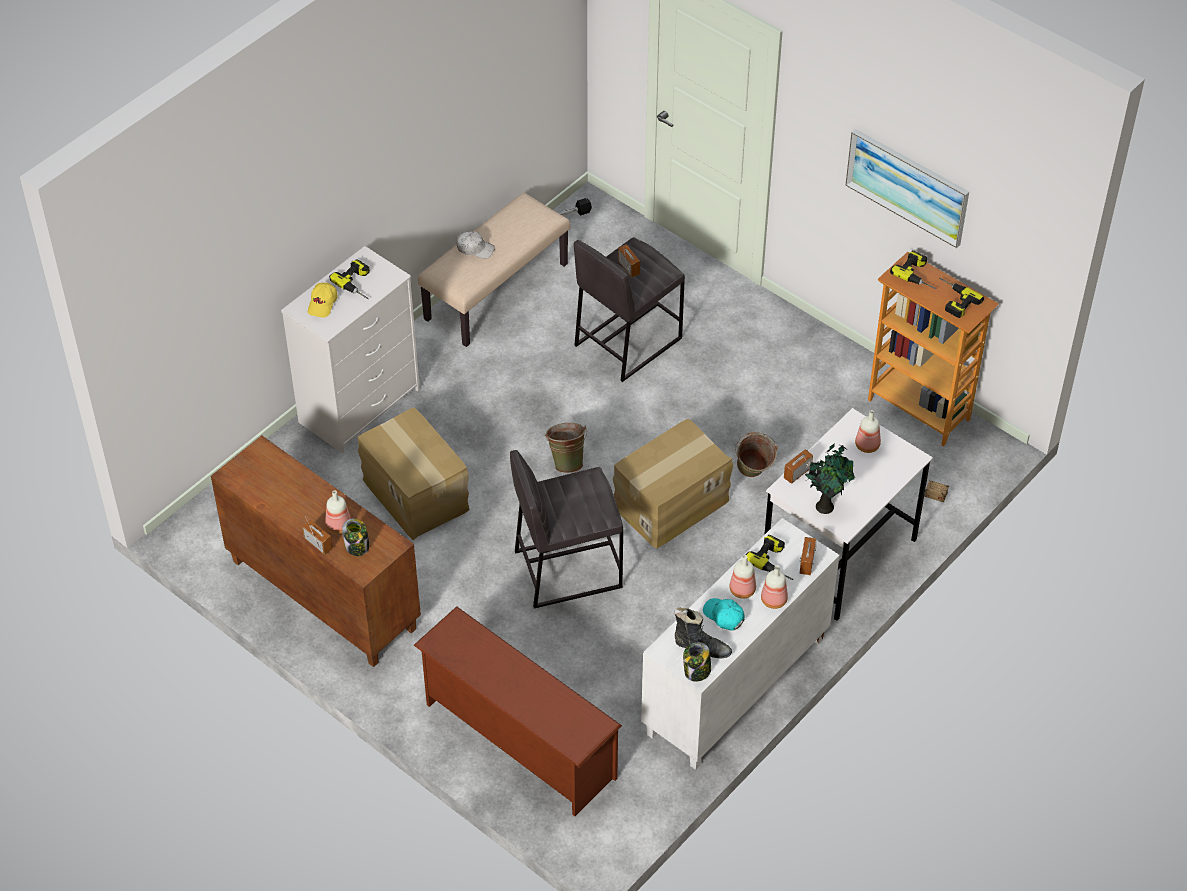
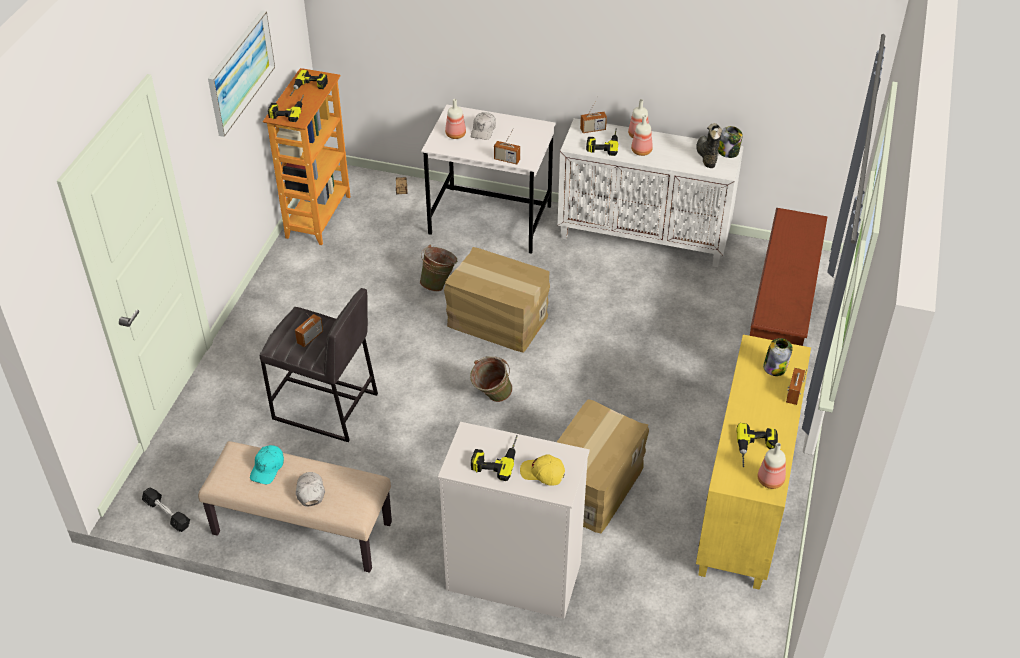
camera: 115 degrees left, 5 degrees down
(277, 485) = (756, 450): none -> power drill
(321, 595) = (745, 505): brown cabinet -> yellow cabinet
(323, 304) = (542, 474): yellow cap -> yellow cap turned 150 degrees counterclockwise
(338, 526) = (765, 388): bottle -> bottle (771, 480)
(566, 568) = (604, 358): grey stool -> none
(724, 616) = (671, 153): turquoise cap -> turquoise cap (268, 468)
(826, 505) = (528, 139): potted plant -> none
(863, 472) = (483, 130): none -> white cap

